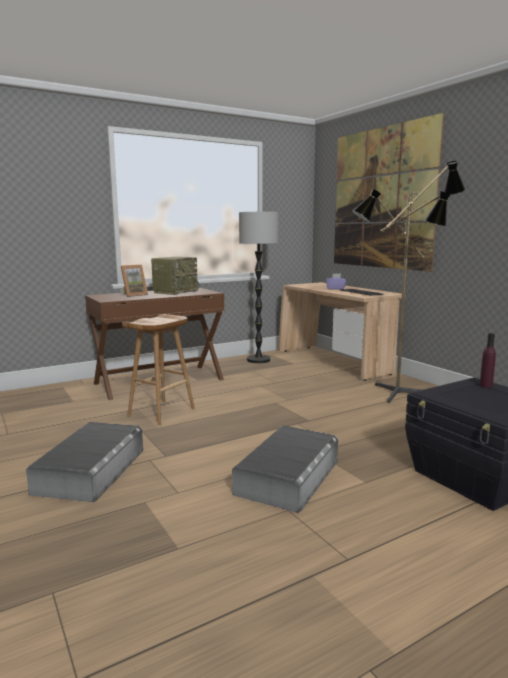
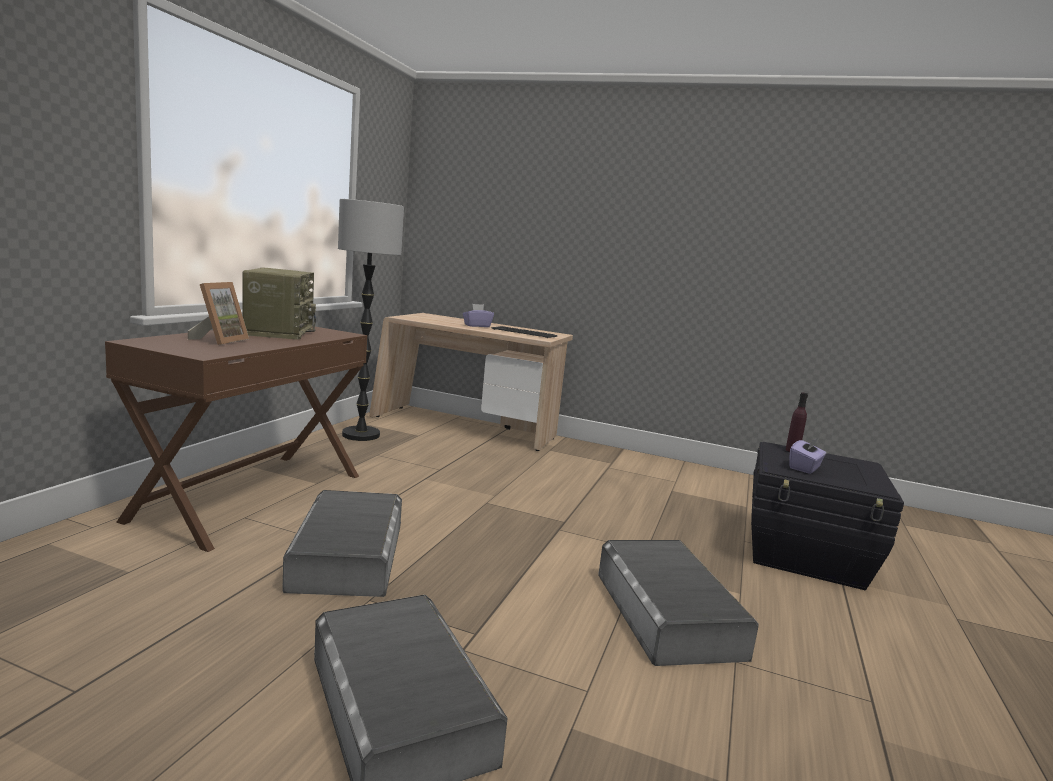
camera: 40 degrees left, 0 degrees up
(161, 413) = (348, 556): brown stool -> grey storage box
(381, 199) = (536, 207): picture -> none
(399, 395) = (602, 467): floor lamp -> none
(461, 396) = (805, 468): none -> purple tissue box

